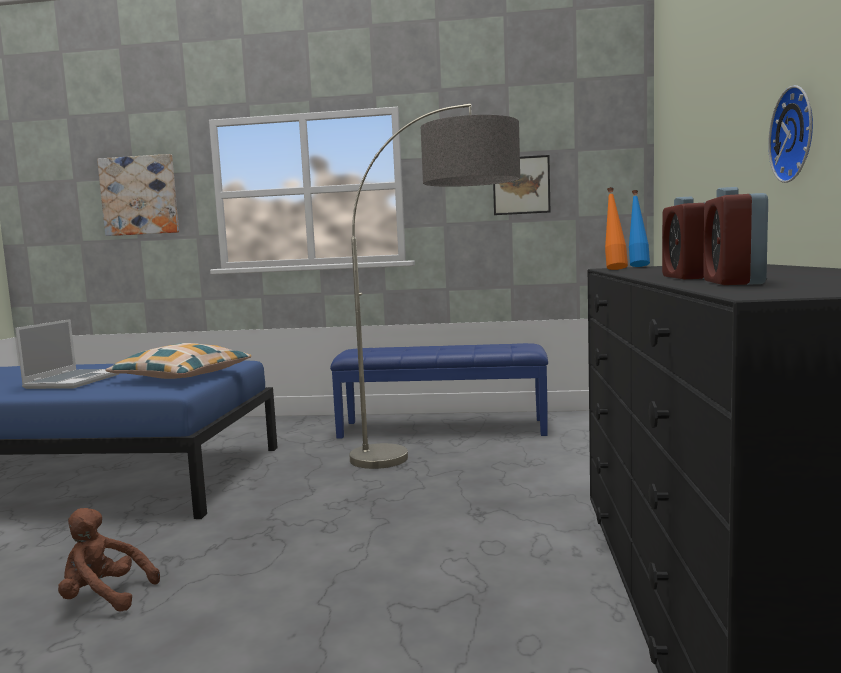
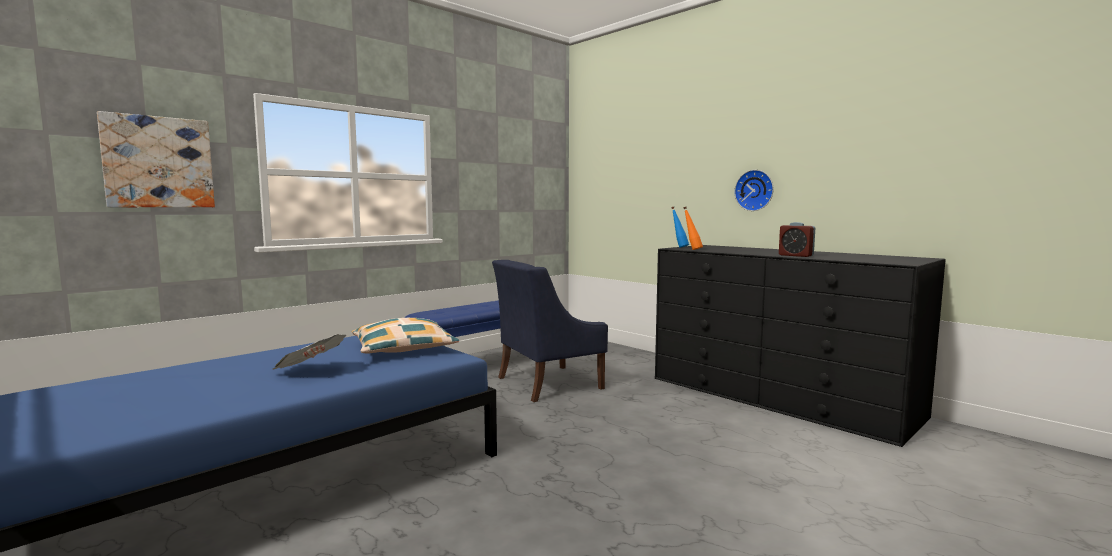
camera: 50 degrees left, 0 degrees up
(73, 381) = (310, 370): laptop -> newspaper
(104, 597) = (578, 506): brown plush toy -> none
(445, 464) = (548, 383): floor lamp -> blue armchair
(521, 185) = (505, 186): picture -> none
(732, 282) = (842, 258): alarm clock -> none

